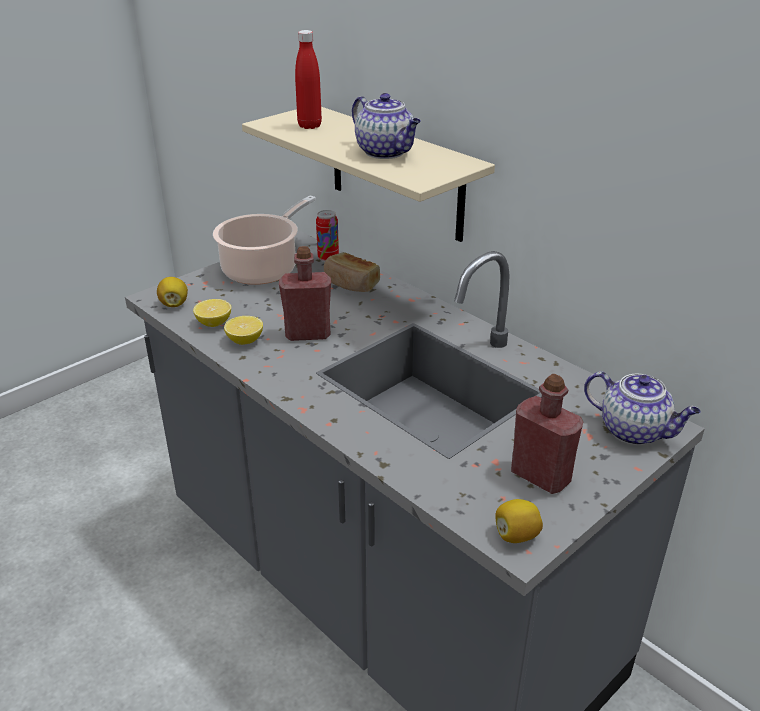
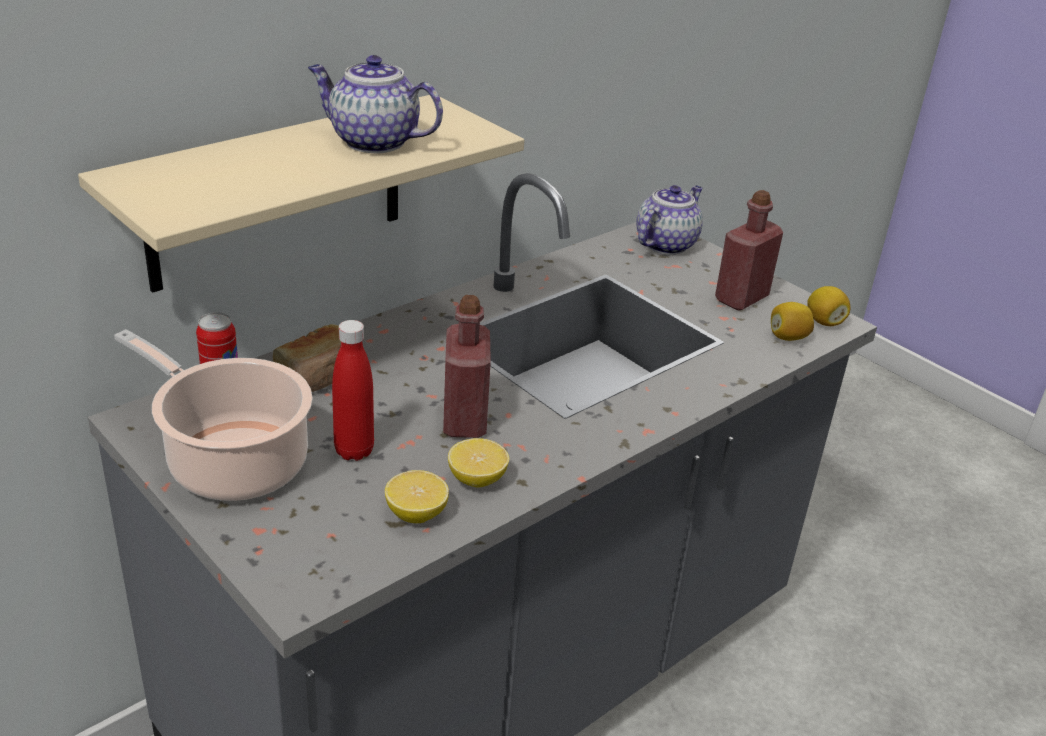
camera: 90 degrees left, 0 degrees up
(174, 304) = (336, 565): lemon -> lemon (788, 337)
(309, 126) = (214, 182): red bottle -> red bottle (354, 451)
(386, 152) = (372, 142): teapot -> teapot turned 120 degrees counterclockwise

